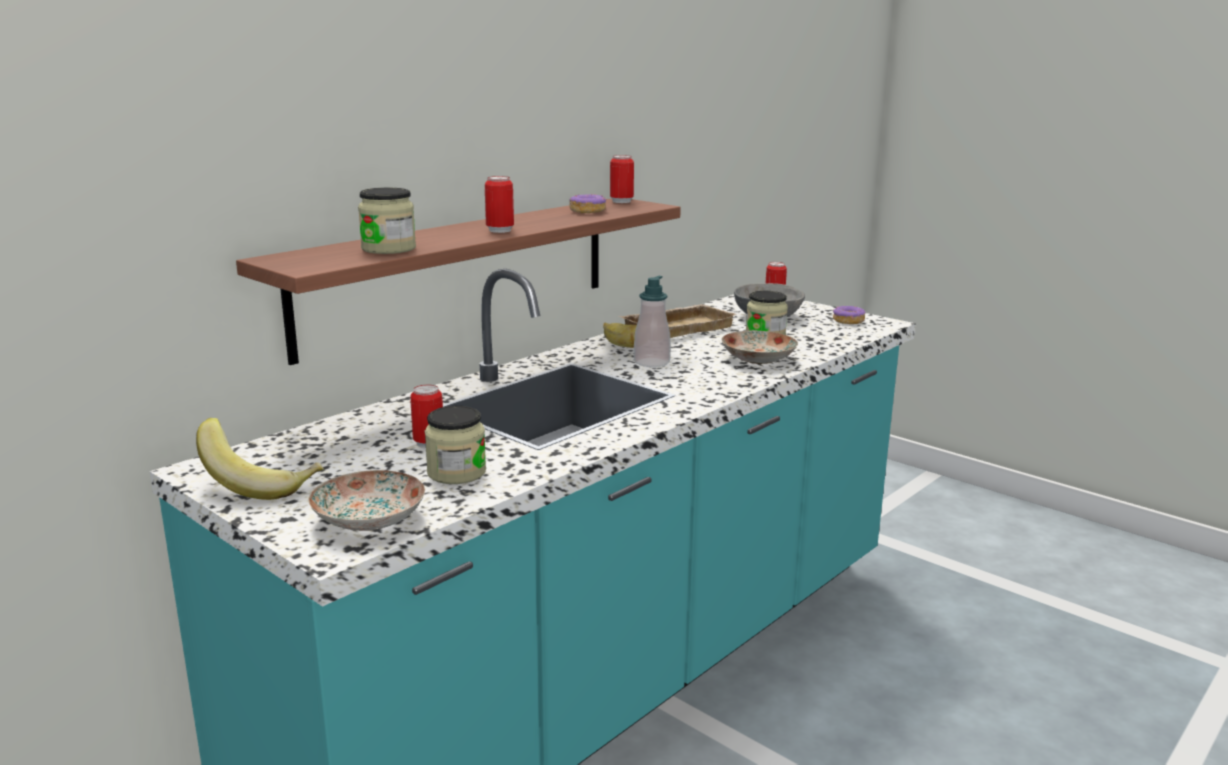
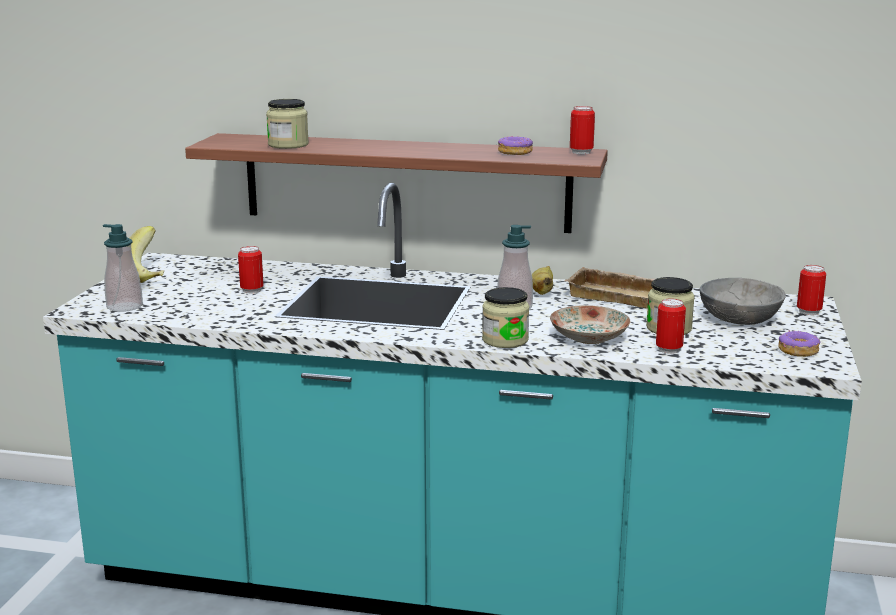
camera: 60 degrees right, 0 degrees up
(371, 519) = (124, 306): plate -> soap dispenser
(456, 472) = (211, 307): jar -> jar (505, 340)
(500, 230) = (390, 150): can -> can (669, 349)

